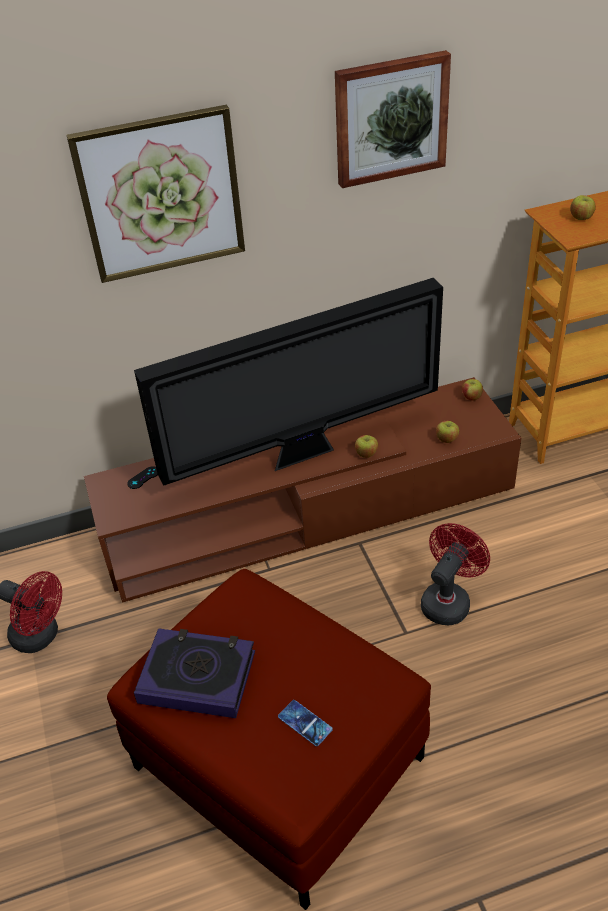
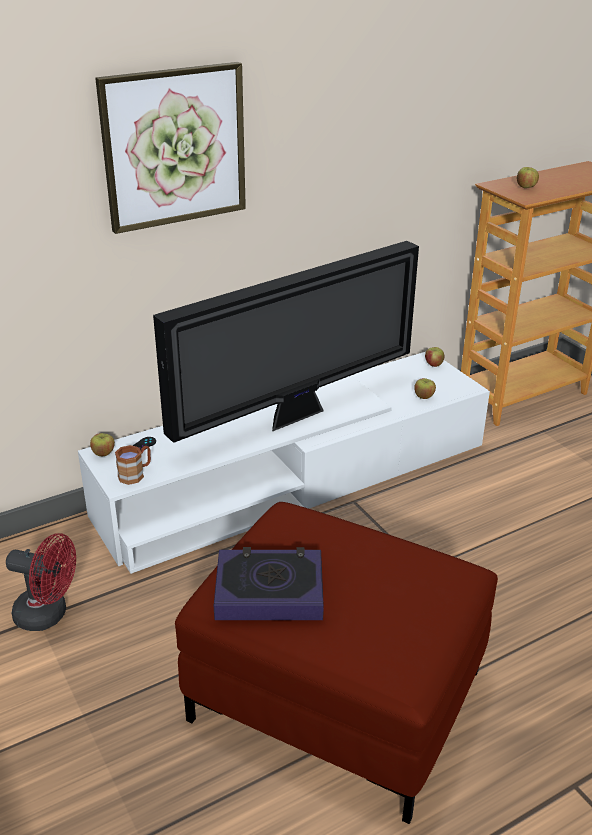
camera: 15 degrees left, 10 degrees down
(129, 510) = (135, 474): none -> brown mug
(305, 723) = (393, 616): phone -> none
(308, 511) = (295, 480): brown tv stand -> white tv stand
(366, 454) = (355, 411): apple -> apple (103, 453)
(390, 118) = (371, 89): picture -> none
(448, 600) = (454, 539): red fan -> none

